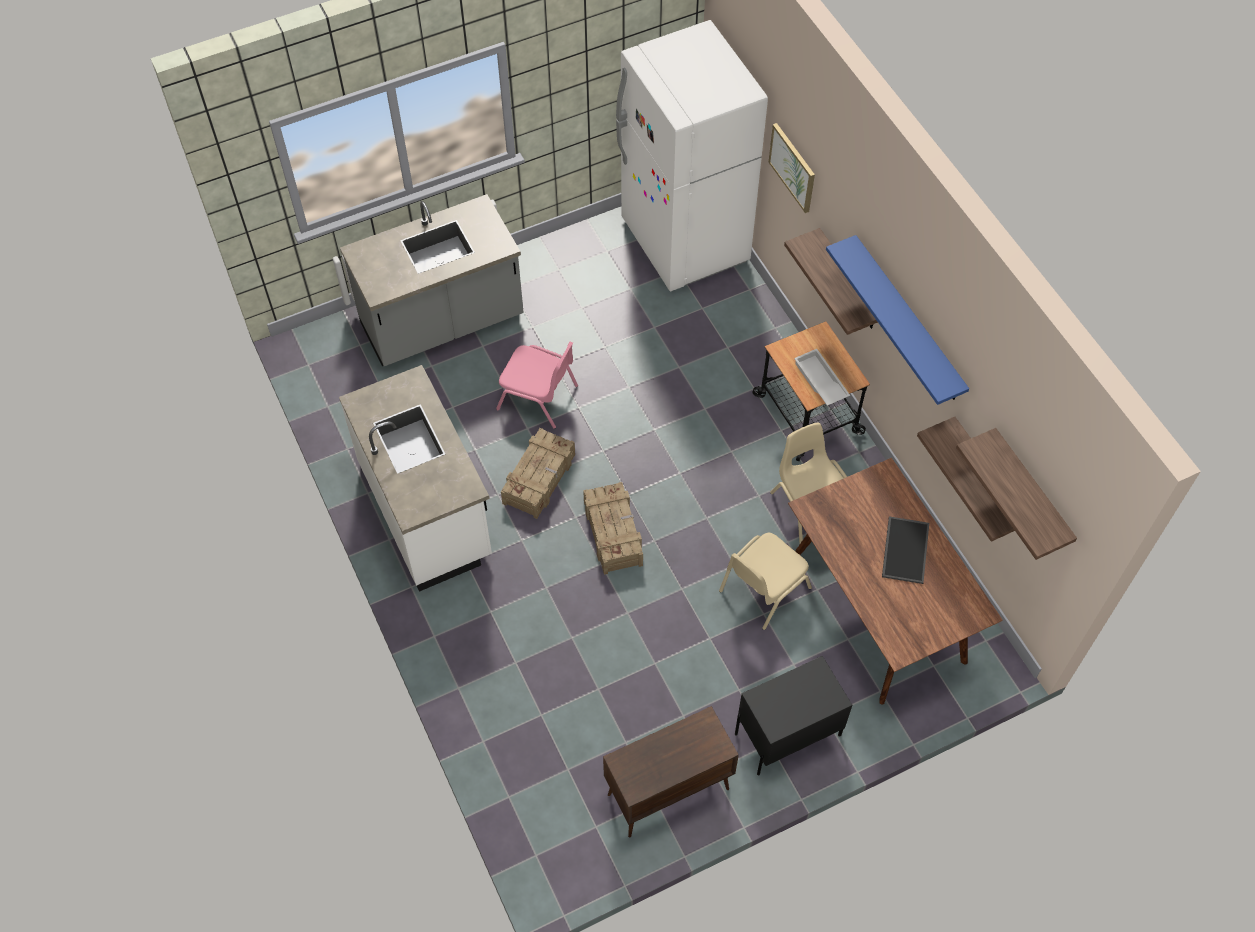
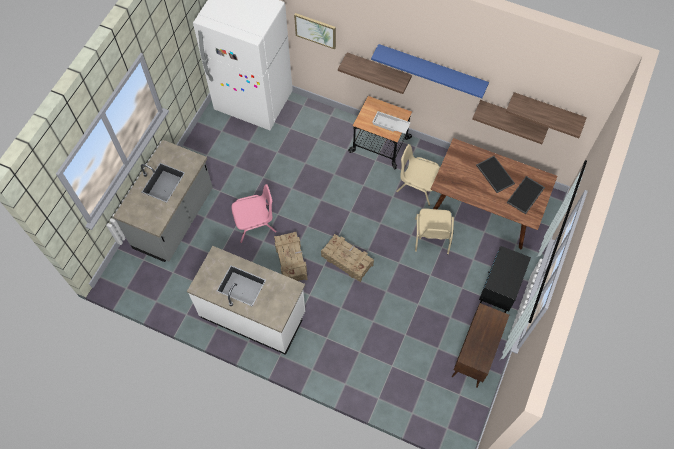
camera: 40 degrees left, 5 degrees up
(923, 612) = (526, 195): none -> tray

